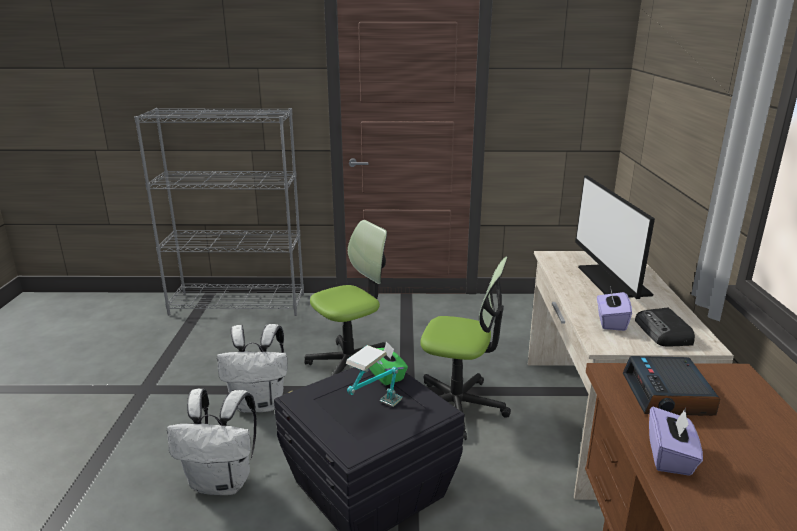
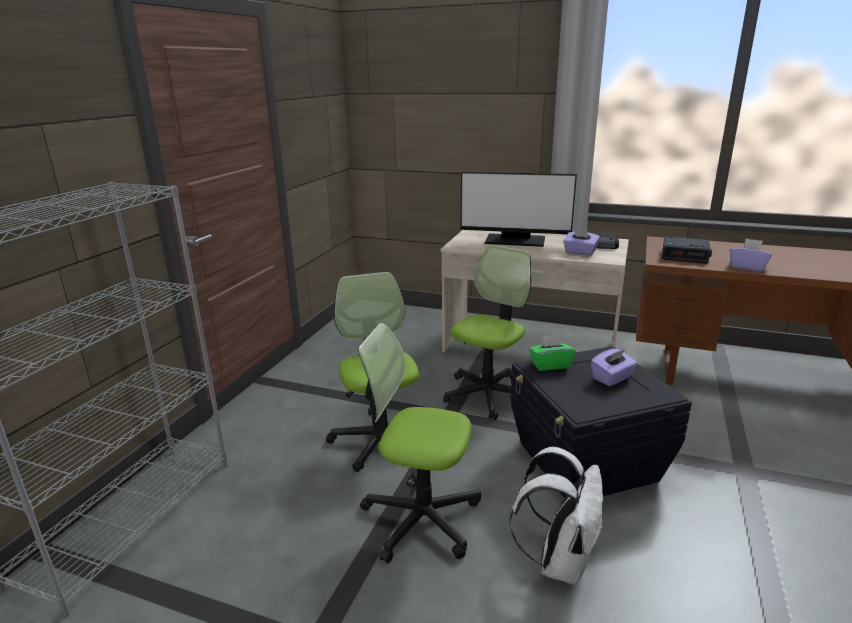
camera: 70 degrees left, 0 degrees up
(260, 403) = (421, 518): white backpack -> office chair
(375, 414) = (612, 378): table lamp -> purple tissue box

